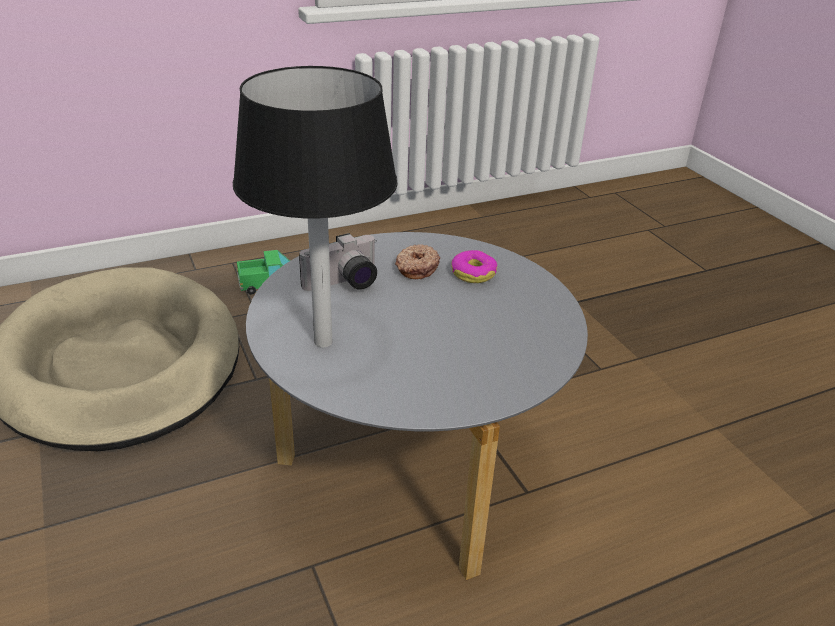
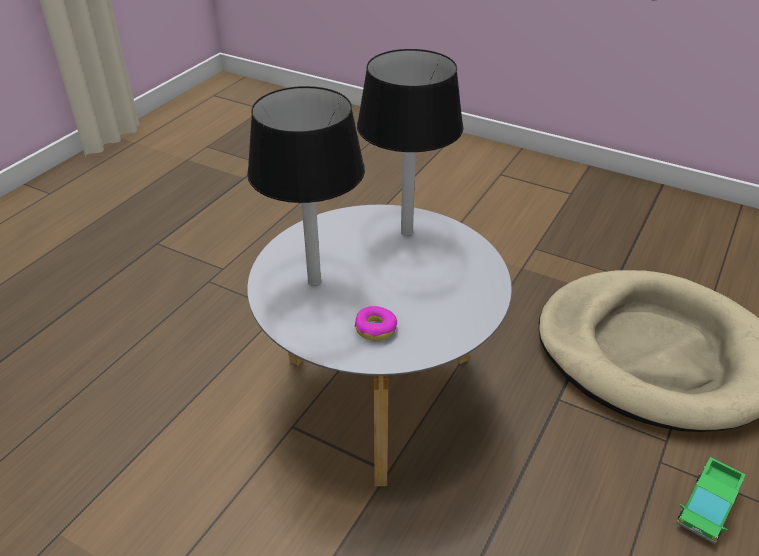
camera: 145 degrees right, 5 degrees up
(344, 284) = (448, 272): camera -> none
(416, 268) = (420, 311): donut -> none
(493, 337) = (314, 281): none -> black table lamp

